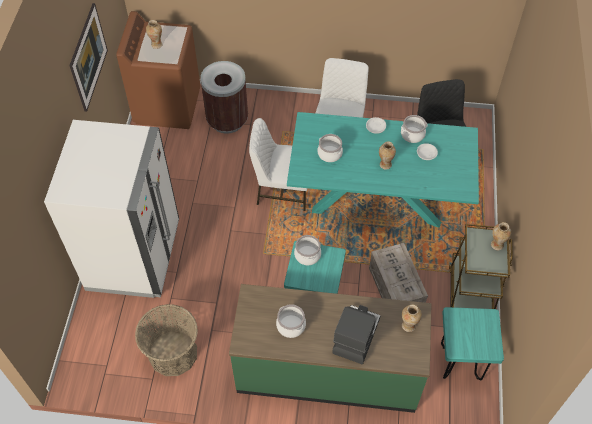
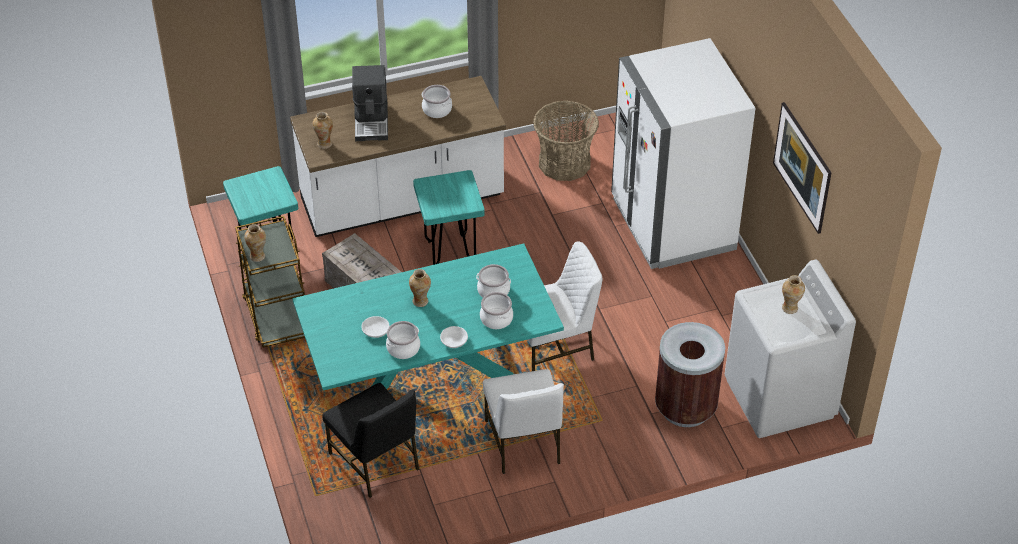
camera: 155 degrees right, 10 degrees down
(167, 105) = (780, 398): brown washing machine -> white washing machine
(308, 255) = (462, 201): cooking pot -> cooking pot (496, 319)
(328, 370) = (402, 200): green counter -> white counter

